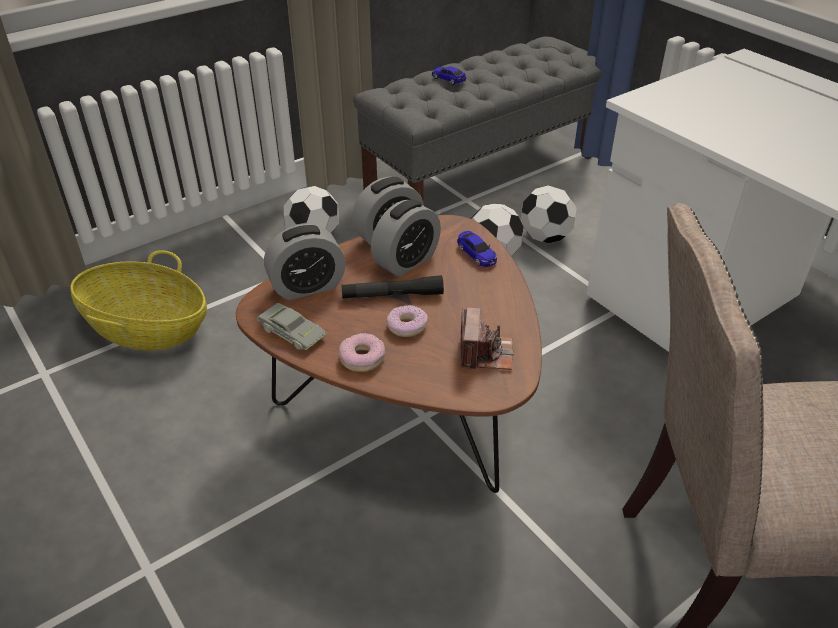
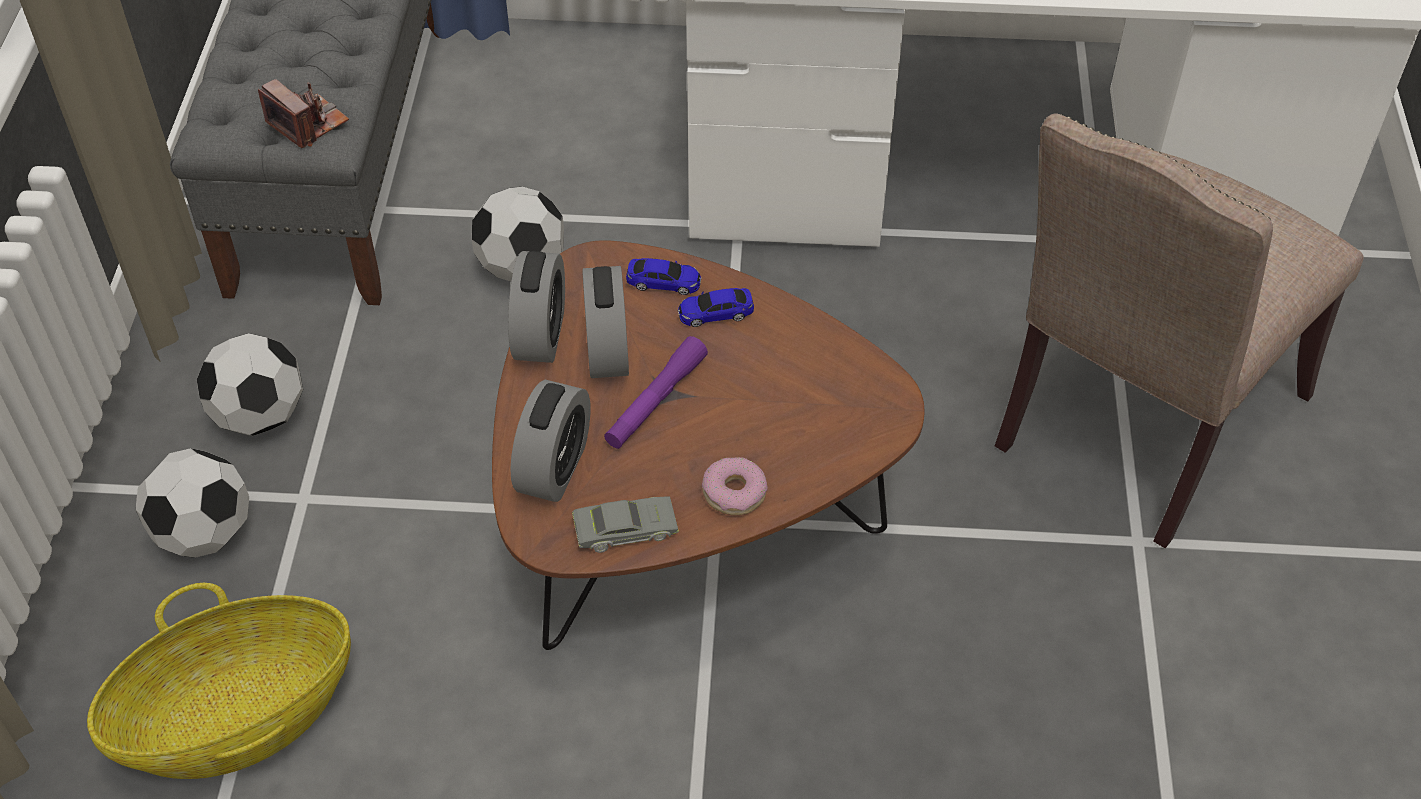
camera: 50 degrees left, 10 degrees up
(392, 295) = (655, 401): black flashlight -> purple flashlight
(406, 326) = (721, 422): donut -> none
(448, 79) = (273, 48): toy car -> toy car (715, 313)
(485, 353) = (831, 387): camera -> camera (308, 123)
(545, 237) = (547, 194): football -> football (205, 534)

